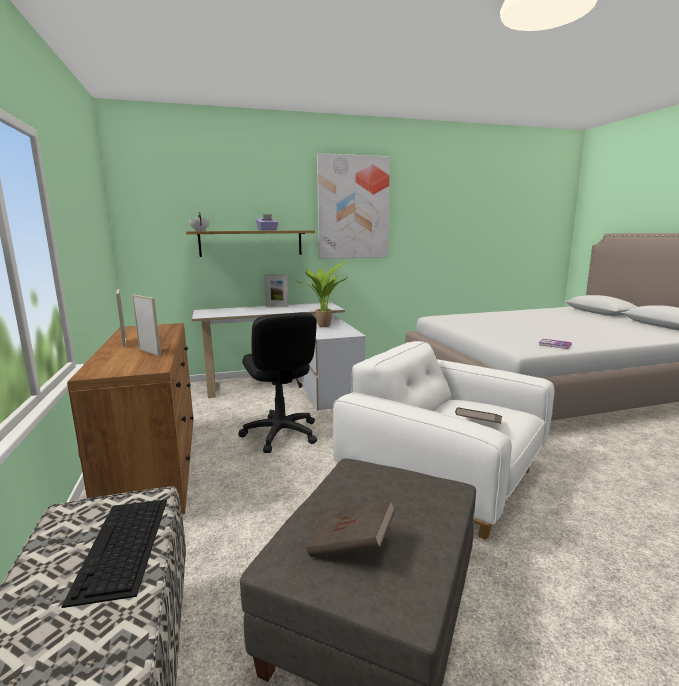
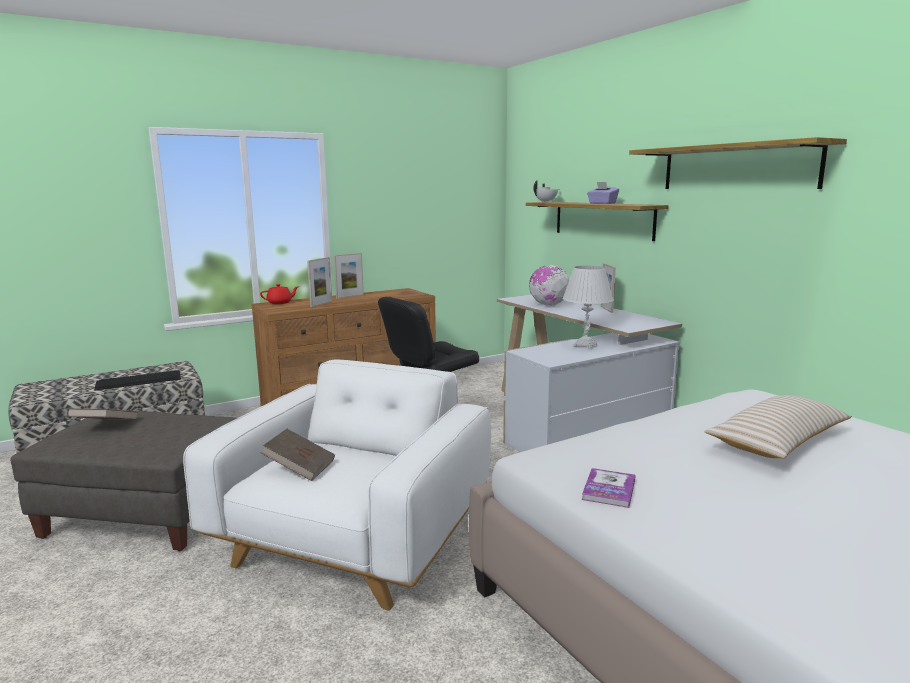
camera: 75 degrees right, 0 degrees up
(99, 367) = (280, 303): none -> red teapot
(243, 312) = (548, 305): none -> globe
(323, 325) = (585, 346): potted plant -> white table lamp
(353, 208) = (737, 167): picture -> shelf
(495, 322) = (778, 441): none -> beige pillow

